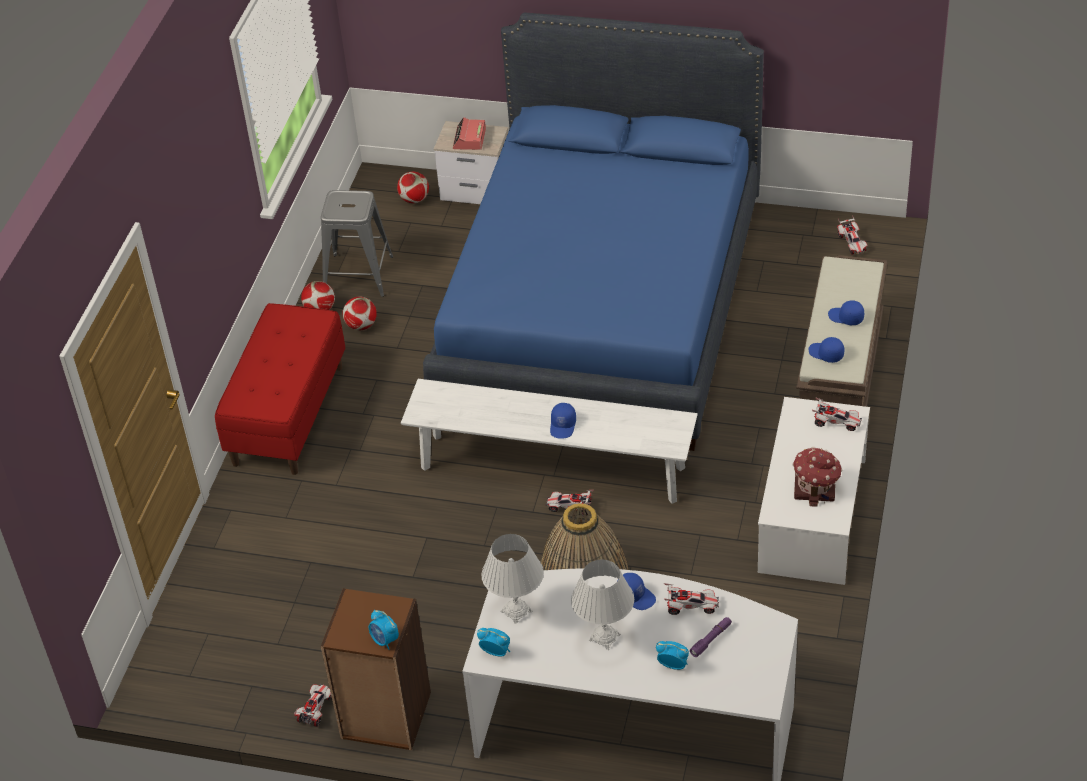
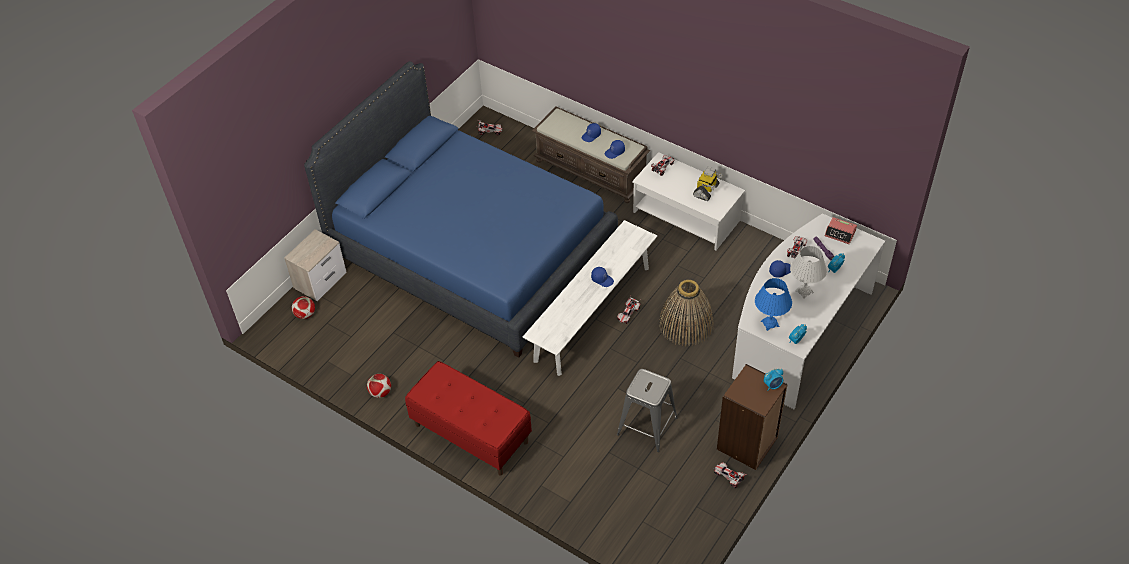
camera: 70 degrees left, 5 degrees up
(359, 275) = (360, 363): grey stool -> grey stool (647, 426)
(361, 325) = (410, 374): football -> none
(469, 139) = (313, 250): alarm clock -> alarm clock (840, 233)
(516, 611) = (770, 323): white table lamp -> blue table lamp
(816, 488) = (706, 191): toy house -> toy robot

